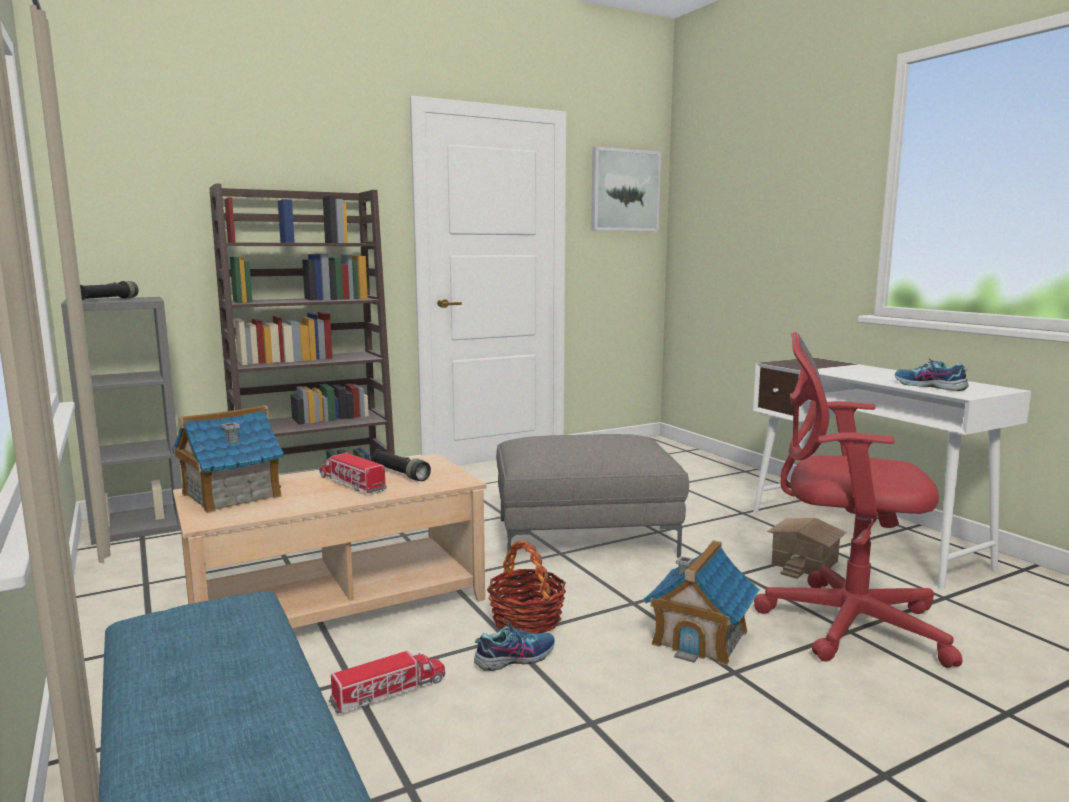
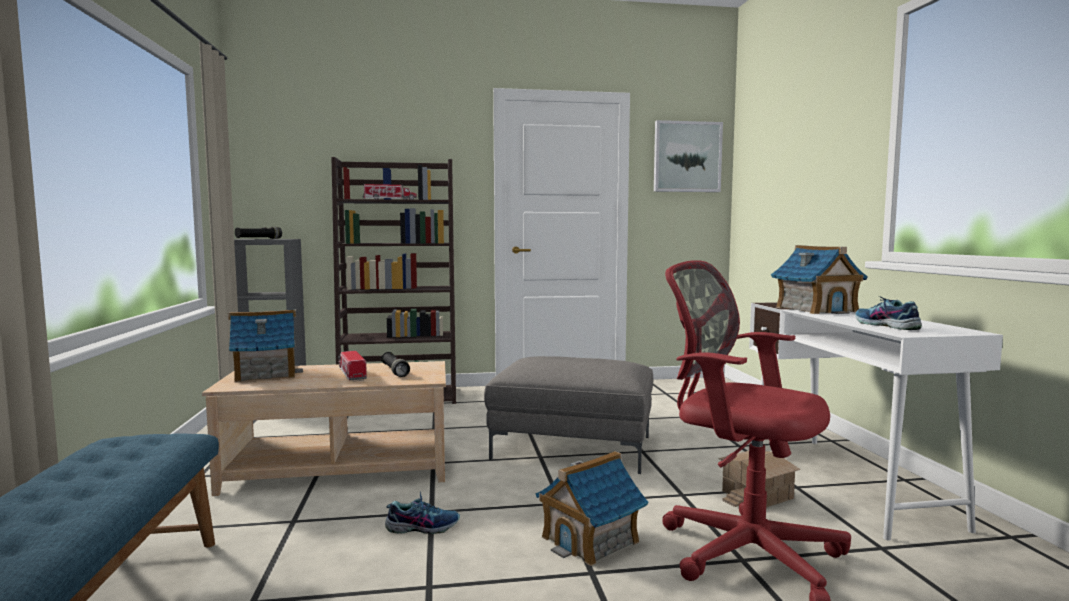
camera: 20 degrees right, 5 degrees down
(389, 692) = (309, 534): toy truck -> toy truck (389, 199)
(526, 619) = (460, 501): basket -> none
(832, 368) = (816, 309): none -> toy house

